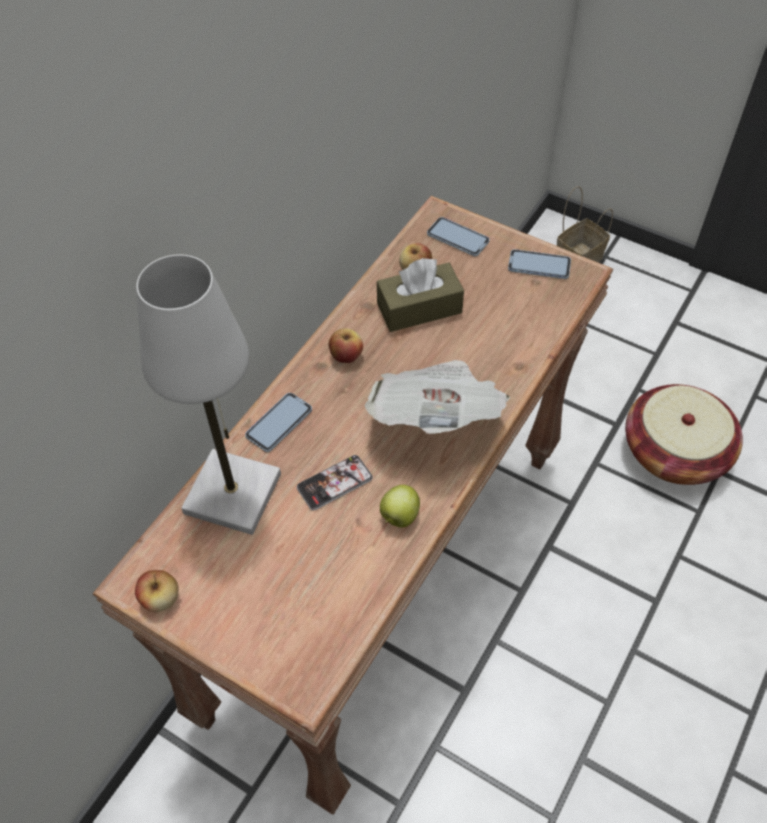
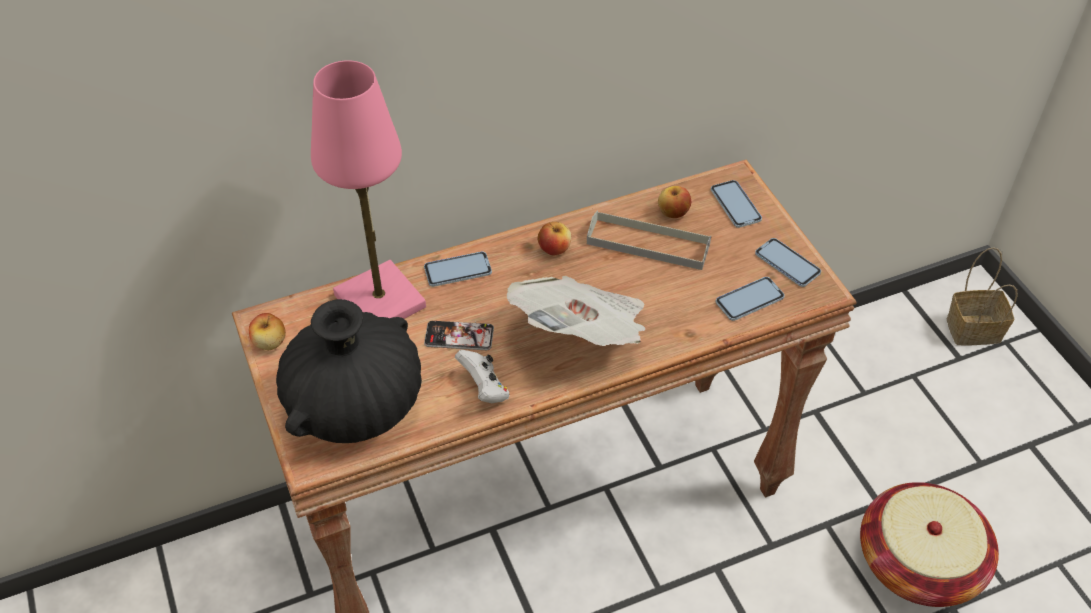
camera: 35 degrees right, 5 degrees down
(233, 493) = (380, 301): white table lamp -> pink table lamp
(300, 606) = (356, 405): none -> black vase
(399, 517) = (484, 388): apple -> white game controller
(419, 308) = (648, 244): brown tissue box -> grey tray
(538, 311) = (749, 300): none -> phone

